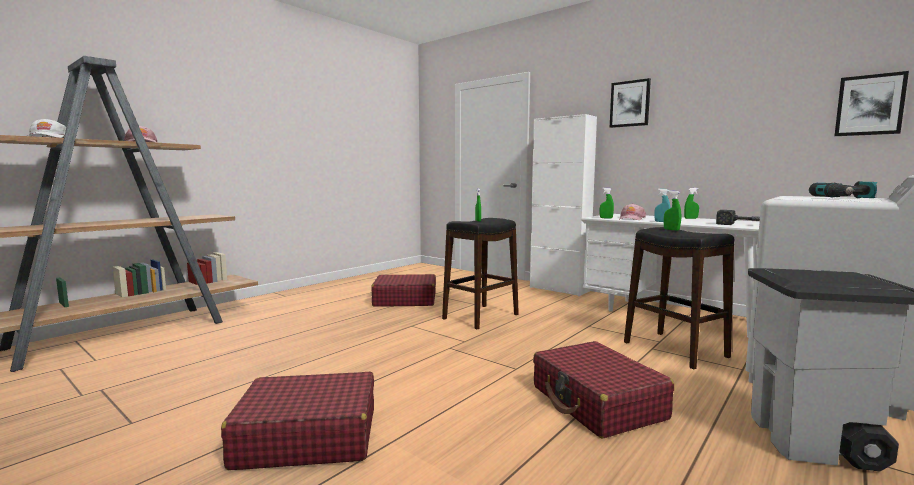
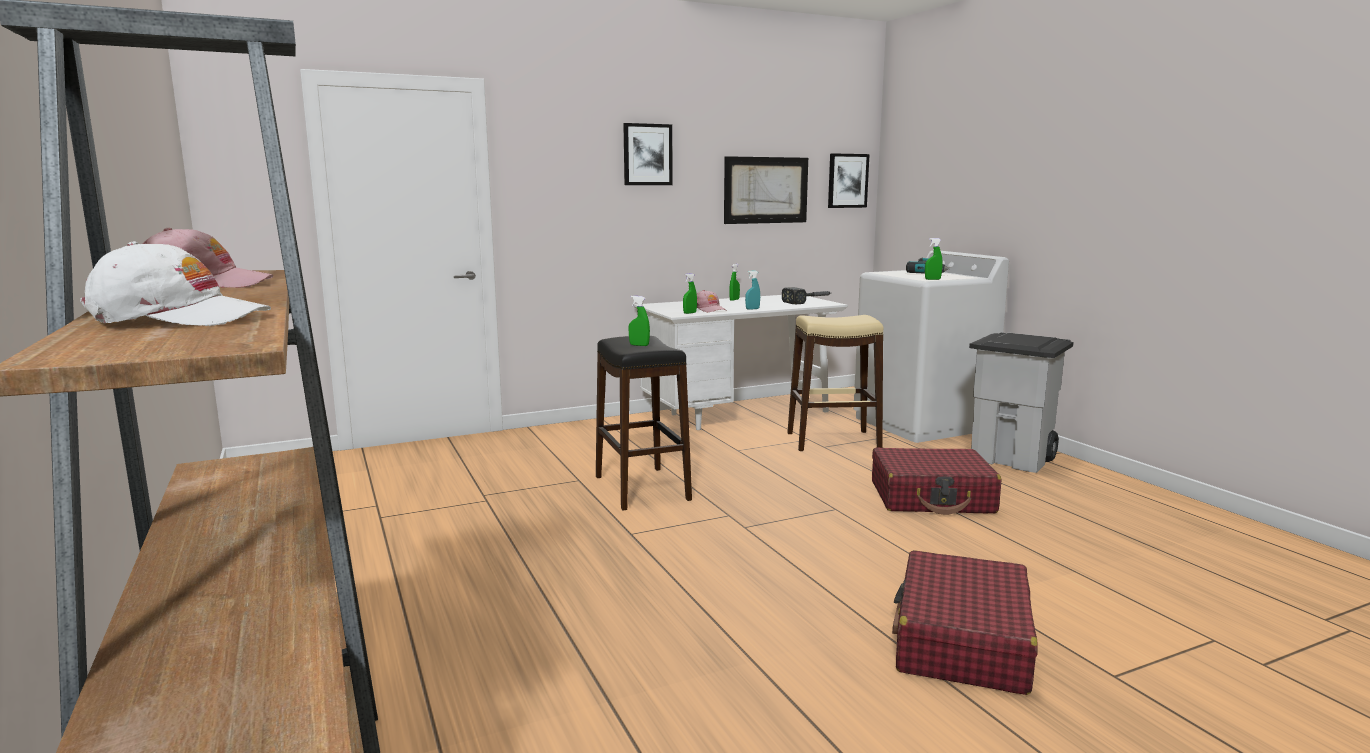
camera: 65 degrees left, 5 degrees up
(405, 300) = (486, 518): red suitcase -> none
(559, 289) = (581, 426): white cabinet -> none
(671, 230) = (828, 318): green spray bottle -> green spray bottle (932, 279)
(674, 349) = (833, 441): black stool -> beige stool
(747, 123) = (766, 190): none -> picture

